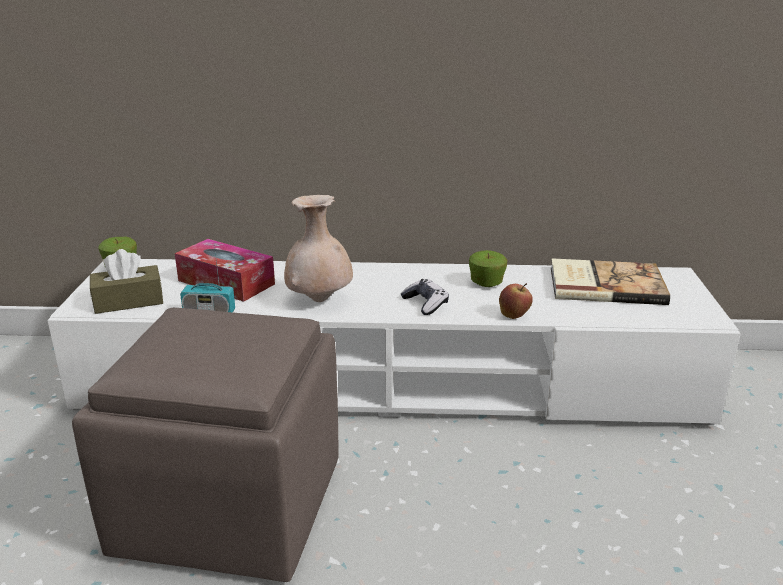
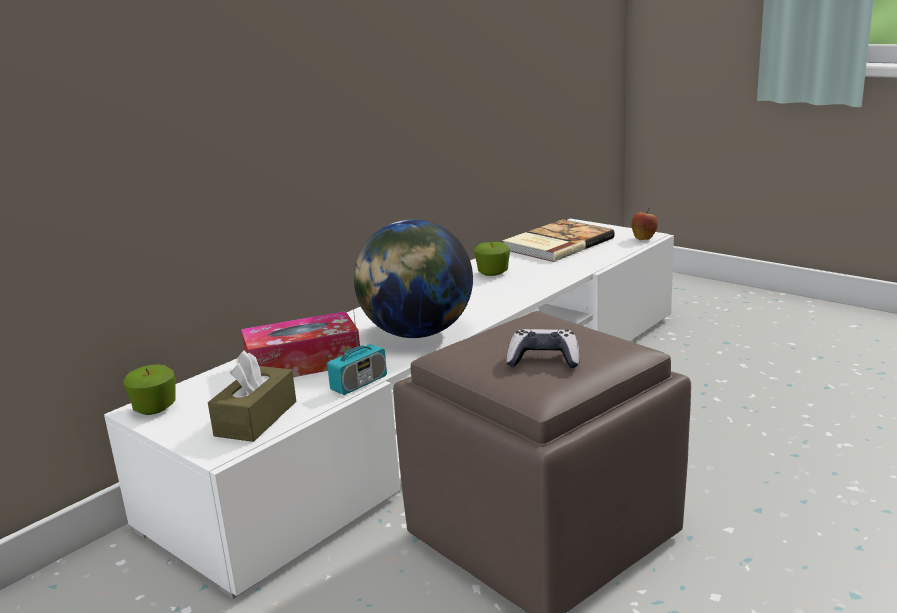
camera: 50 degrees left, 5 degrees down
(319, 300) = (417, 333): beige vase -> globe
(425, 304) = (492, 299): game controller -> game controller (543, 360)
(514, 315) = (559, 279): apple -> apple (644, 238)

